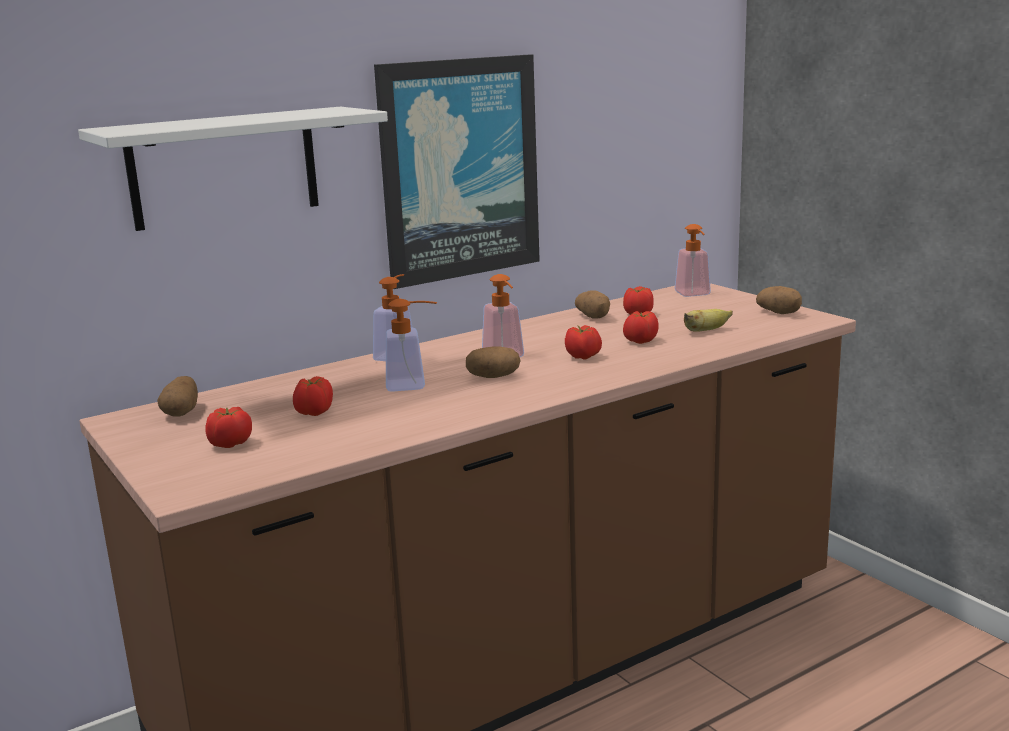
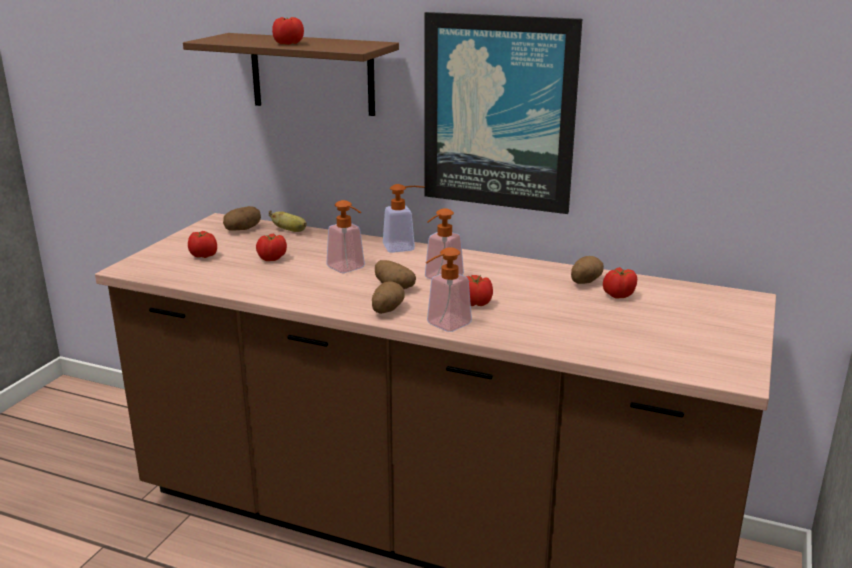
camera: 55 degrees right, 5 degrees up
(224, 167) = (312, 74): white shelf -> brown shelf
(640, 341) = (545, 314): tomato -> tomato (288, 44)
(694, 295) = (719, 303): soap dispenser -> soap dispenser (443, 326)
(706, 331) = (613, 333): banana -> banana (290, 231)
(779, 313) = (725, 354): potato -> potato (386, 310)

